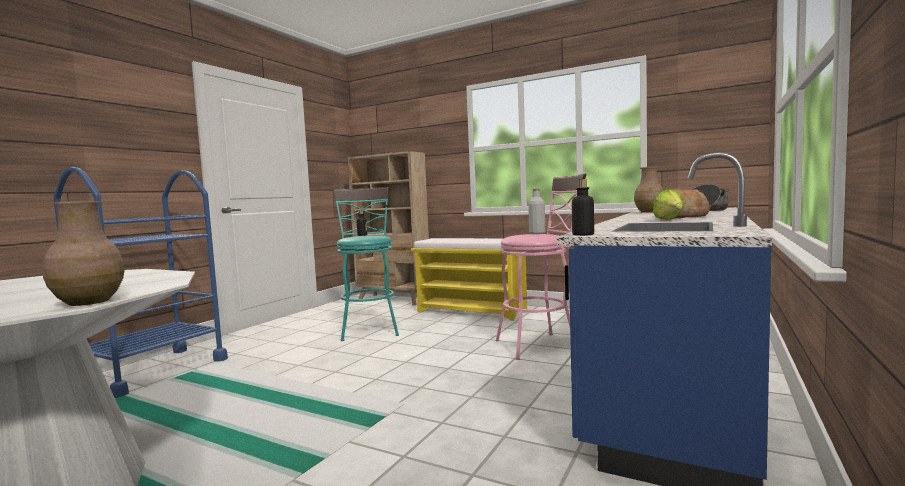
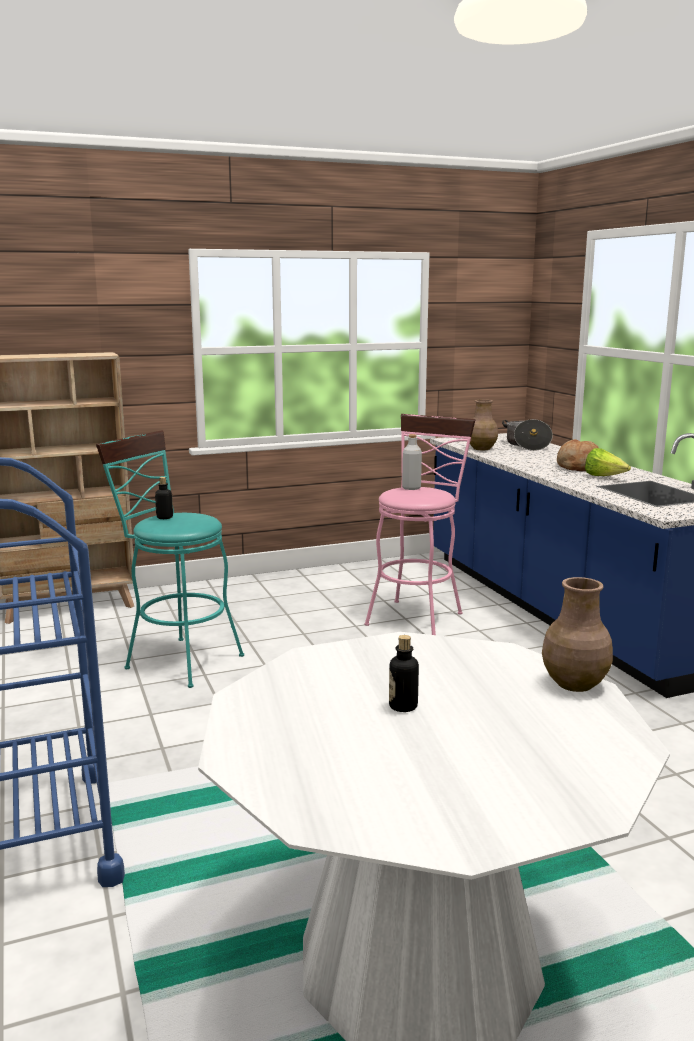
camera: 50 degrees left, 10 degrees up
(472, 311) = (241, 596): yellow bench -> none
(583, 235) = (670, 516): bottle -> bottle (403, 706)

